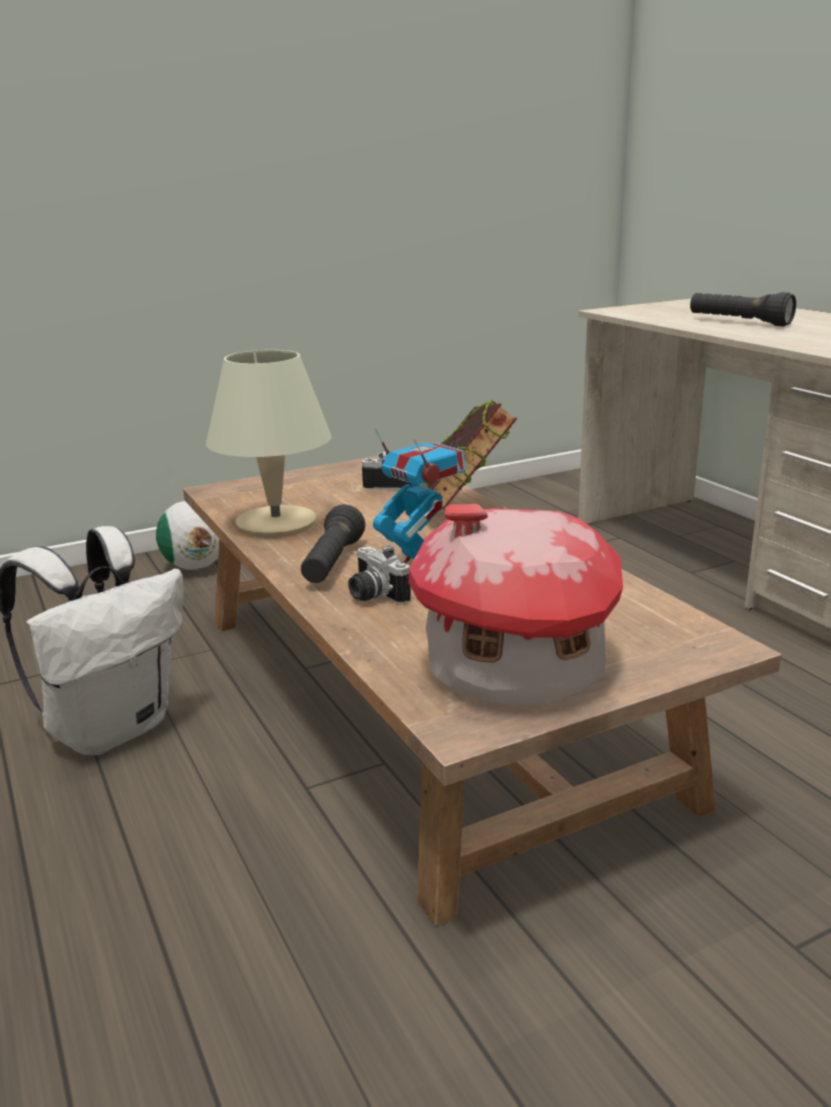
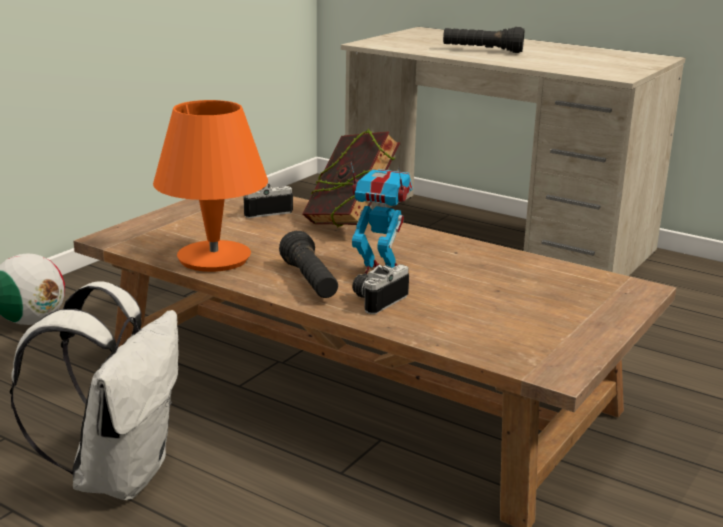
camera: 30 degrees left, 0 degrees up
(275, 524) = (213, 258): beige table lamp -> orange table lamp
(372, 596) = (376, 300): camera -> camera turned 105 degrees clockwise
(514, 671) = (541, 330): toy house -> none

